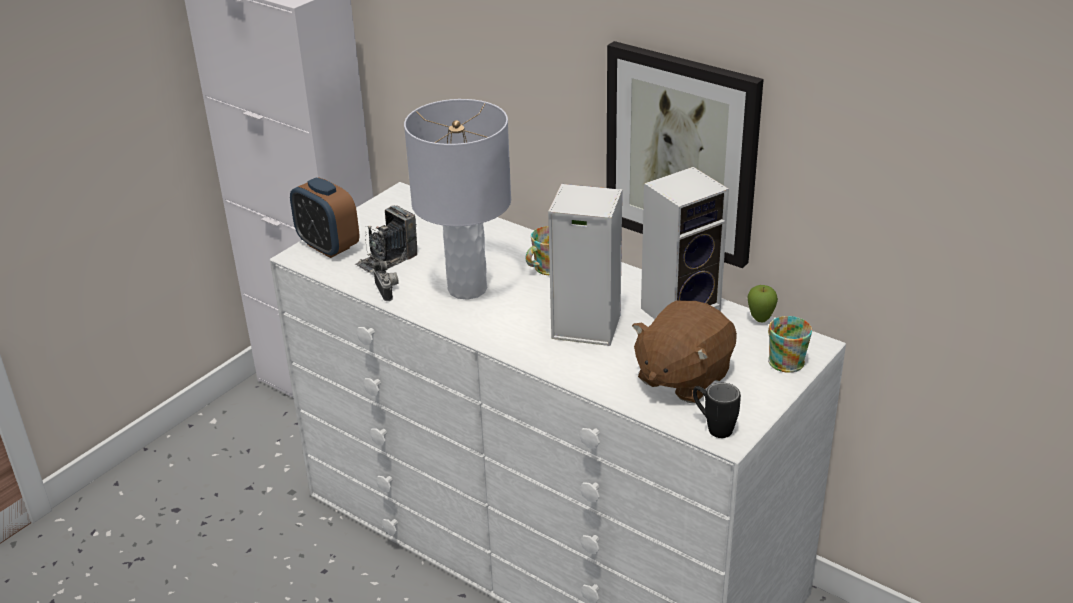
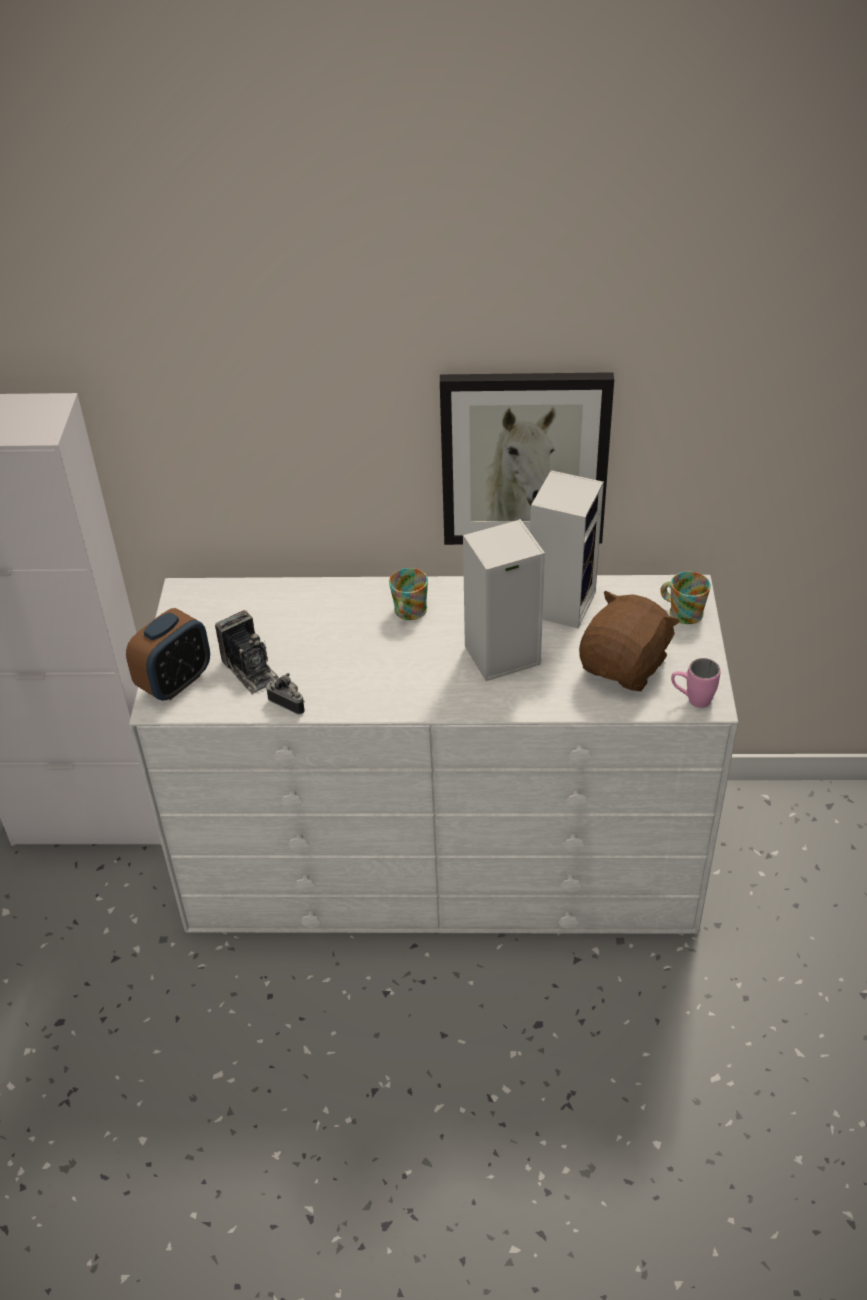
camera: 35 degrees left, 10 degrees up
(328, 246) = (175, 682): alarm clock -> alarm clock turned 60 degrees counterclockwise
(387, 259) = (251, 670): camera -> camera turned 45 degrees counterclockwise
(466, 288) = (359, 666): grey table lamp -> none
(682, 377) = (625, 666): brown plush toy -> brown plush toy turned 150 degrees counterclockwise
(713, 427) = (691, 700): black mug -> pink mug
(760, 320) = (630, 583): apple -> none

